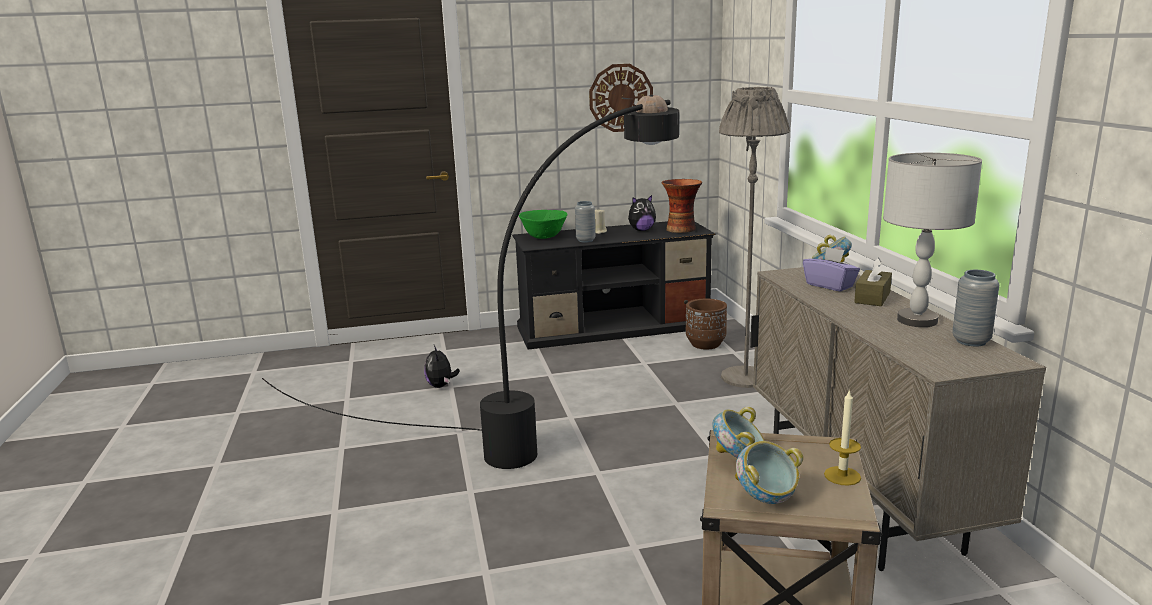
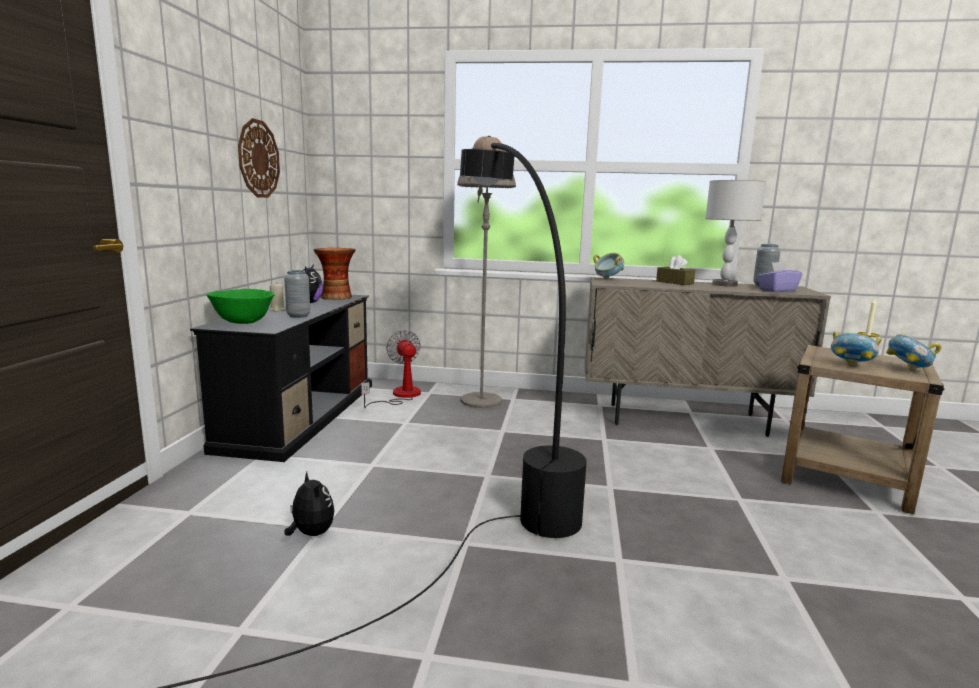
camera: 70 degrees left, 5 degrees down
(441, 386) = (311, 533): plush toy -> plush toy turned 135 degrees counterclockwise
(705, 344) = (400, 396): brown planter -> fan
(830, 285) = (642, 282): purple tissue box -> purple tissue box (777, 290)

